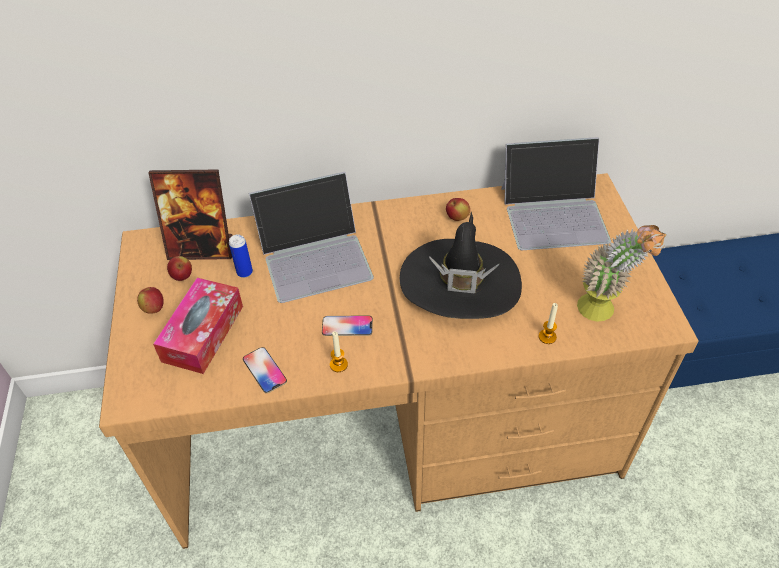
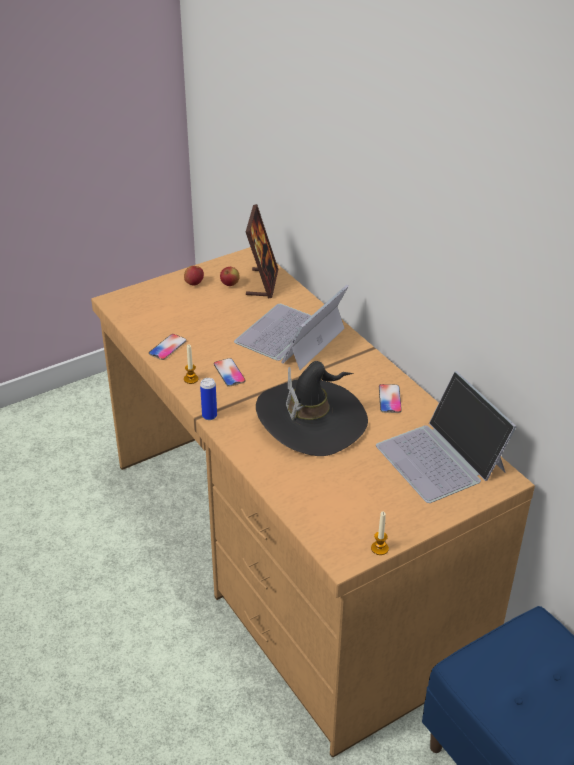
camera: 65 degrees right, 10 degrees down
(202, 248) = (262, 283): picture frame -> picture frame turned 150 degrees counterclockwise
(203, 333) = (184, 311): tissue box -> none
(244, 272) = (251, 309): can -> can (209, 416)
(315, 256) = (290, 336): laptop -> laptop turned 75 degrees clockwise
(457, 218) = (389, 399): apple -> phone
(547, 337) = (282, 483): candle -> candle (379, 548)
(603, 313) = (332, 513): potted plant -> none

